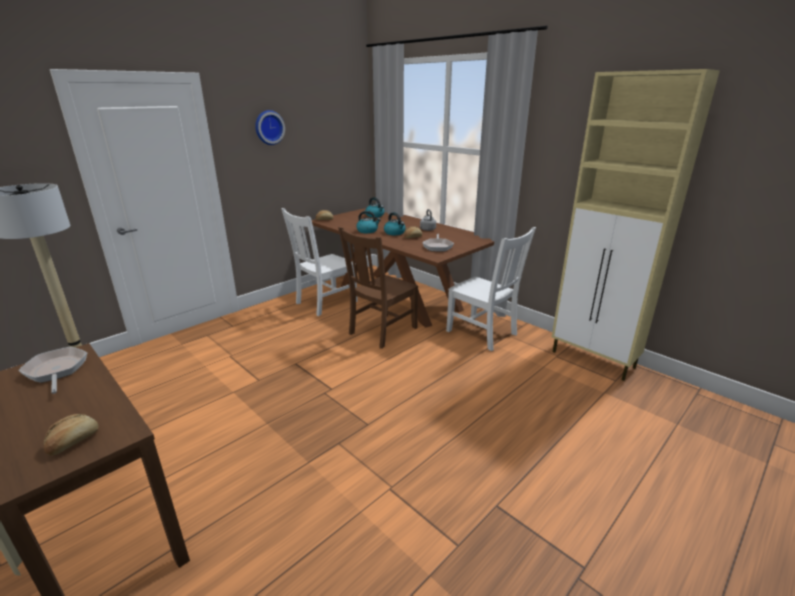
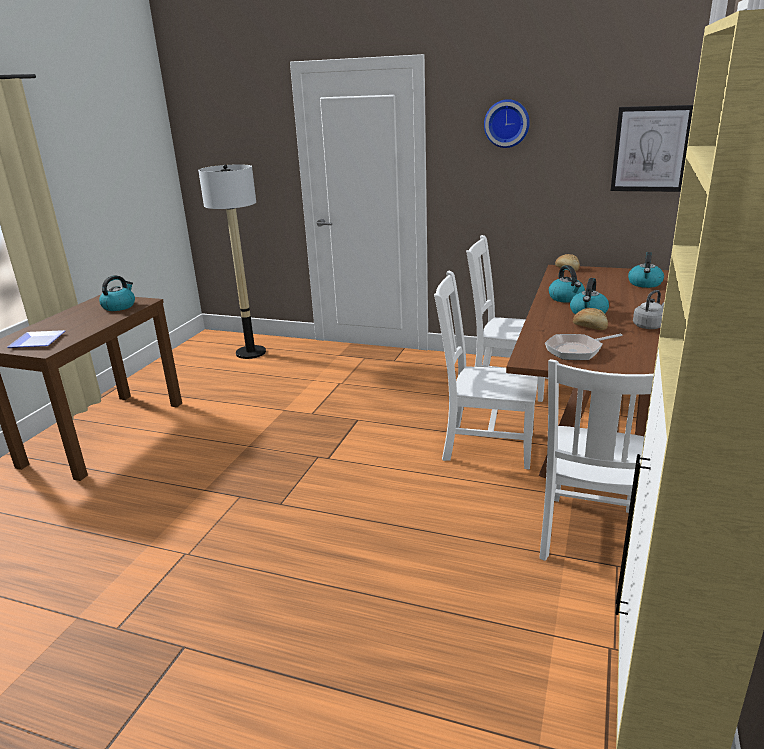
camera: 65 degrees right, 0 degrees up
(56, 371) = (119, 306): frying pan -> kettle
(73, 441) = (35, 342): bread -> plate
(346, 140) = (650, 149): none -> picture
(381, 331) = (484, 445): brown chair -> white chair

